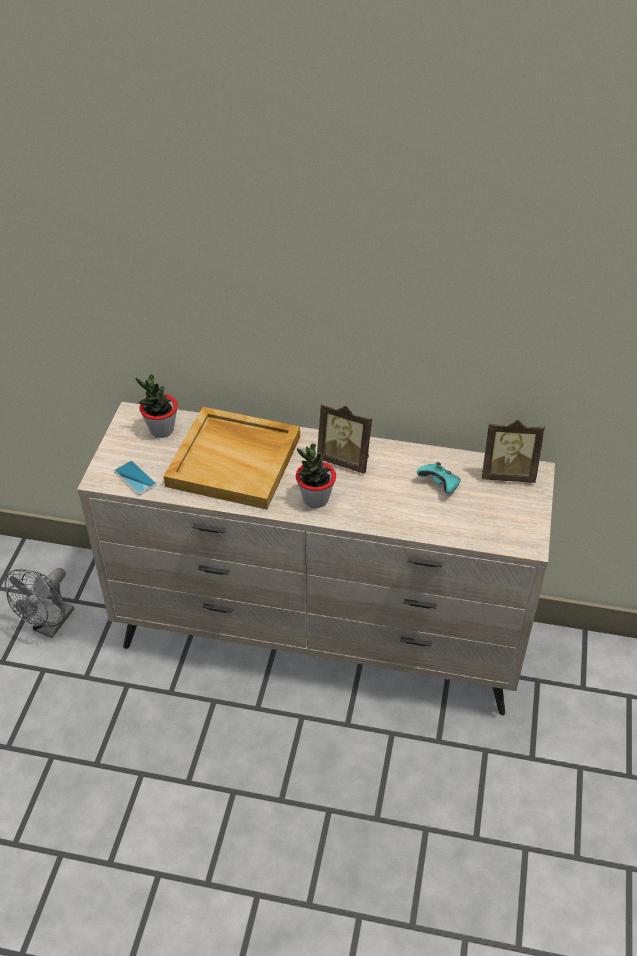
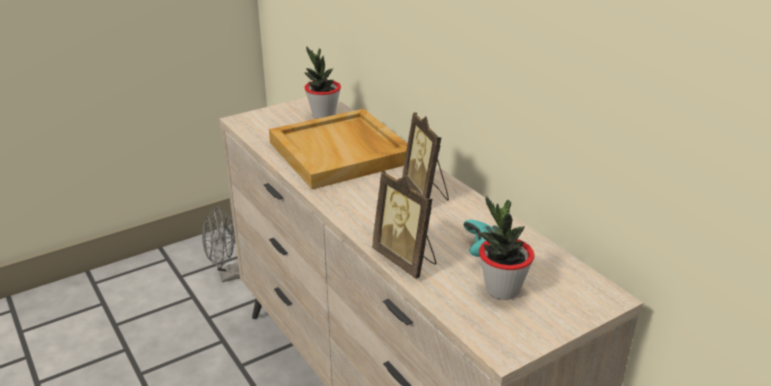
camera: 45 degrees right, 15 degrees down
(135, 478) = (261, 129): phone -> none
(315, 499) = (358, 203): potted plant -> potted plant (502, 289)
(507, 474) = (570, 281): picture frame -> picture frame (406, 260)

